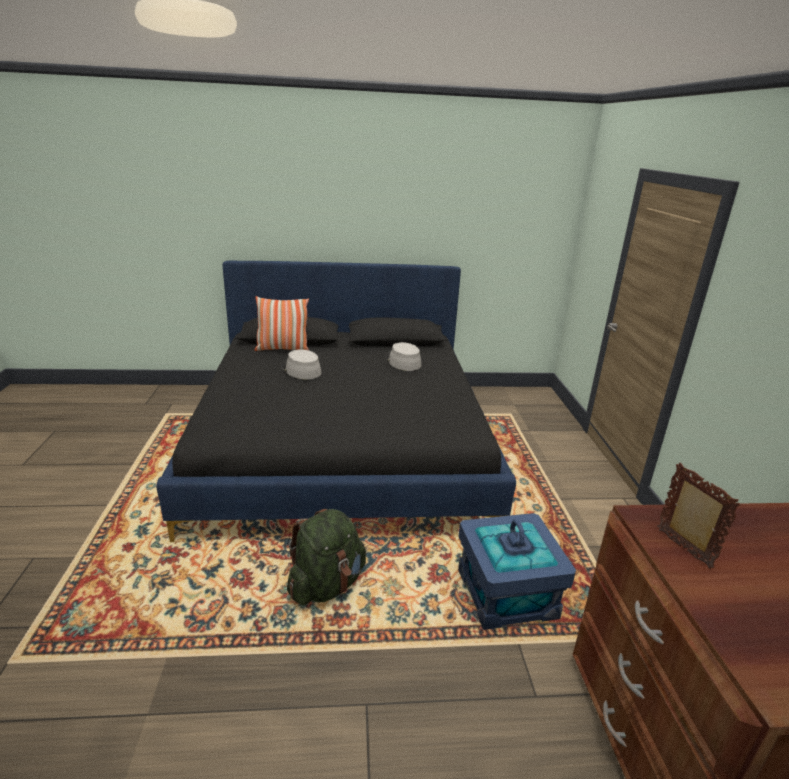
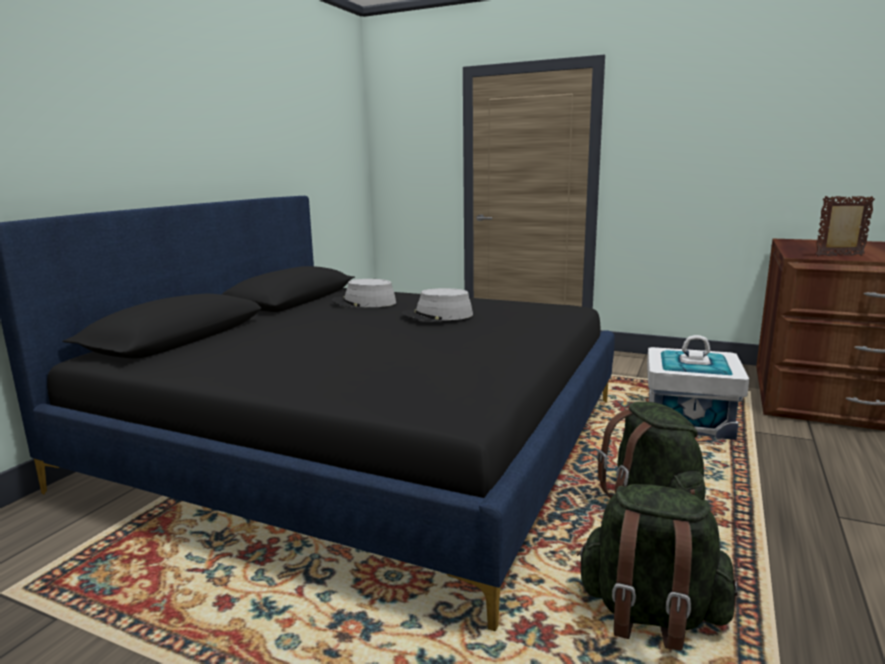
camera: 60 degrees left, 10 degrees down
(198, 597) = (650, 614): none -> green backpack
(282, 348) = (207, 344): pillow -> none
(300, 370) = (311, 341): grey hat -> grey hat (438, 316)
(507, 593) = (689, 420): blue storage box -> white storage box

